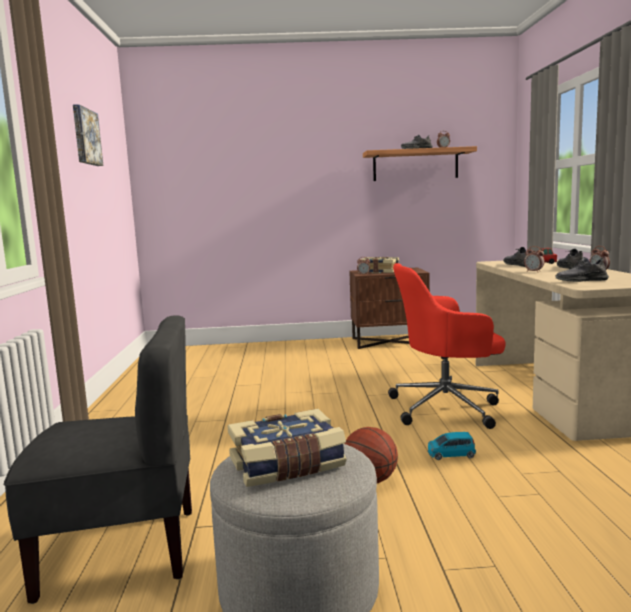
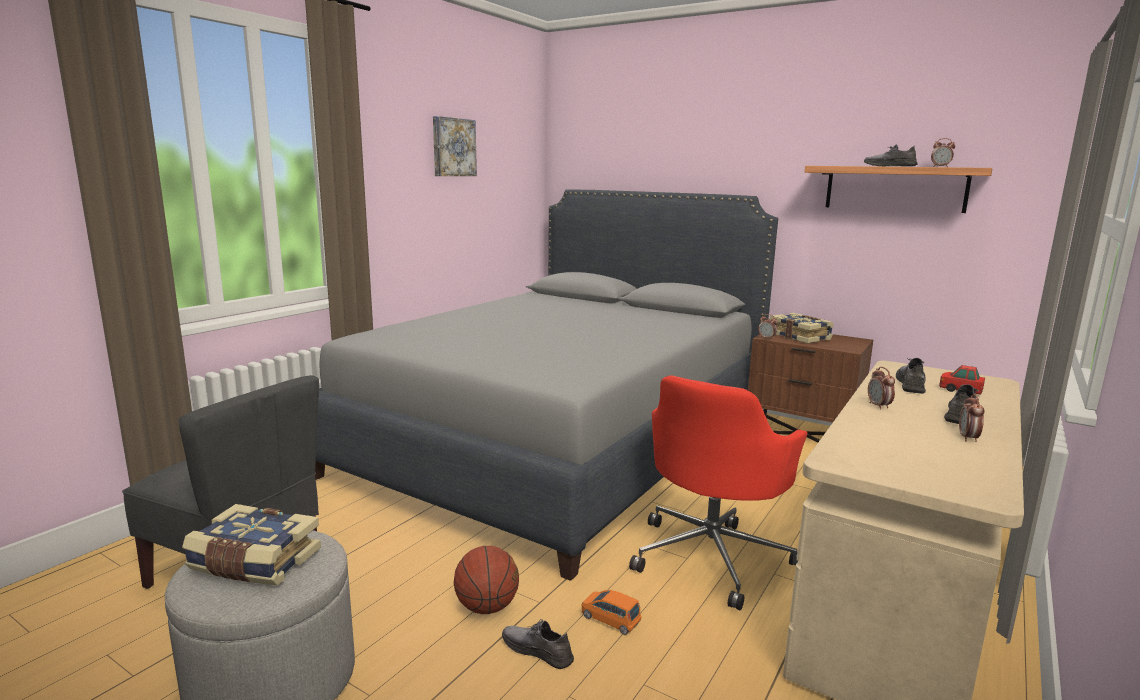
camera: 35 degrees right, 5 degrees up
(246, 384) = (560, 442): none -> grey bed
(447, 407) = (712, 556): red office chair -> red office chair turned 90 degrees counterclockwise
(451, 455) = (610, 619): blue toy car -> orange toy car
(581, 280) = (875, 447): grey shoe -> grey shoe (537, 651)

